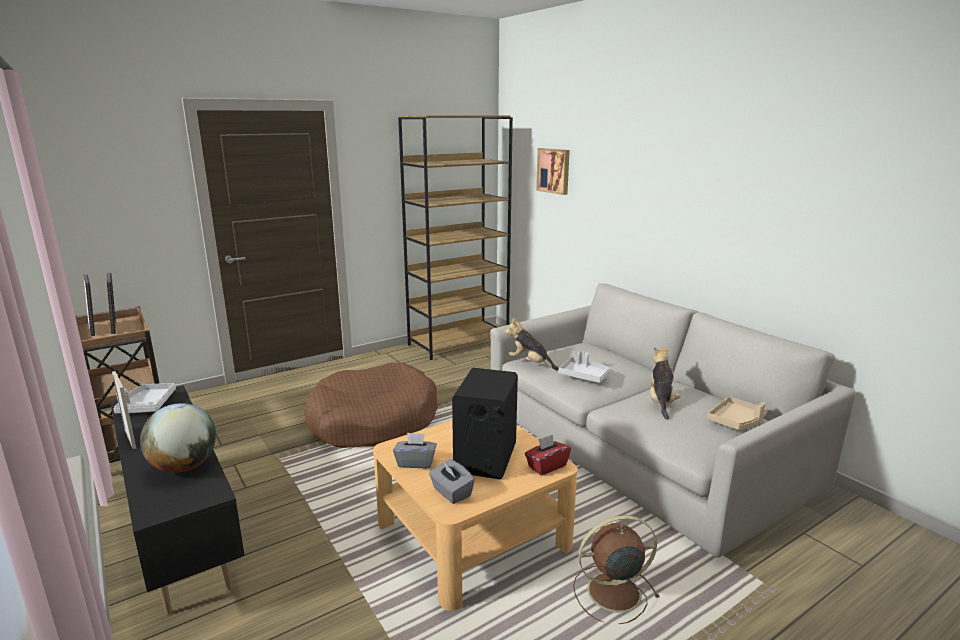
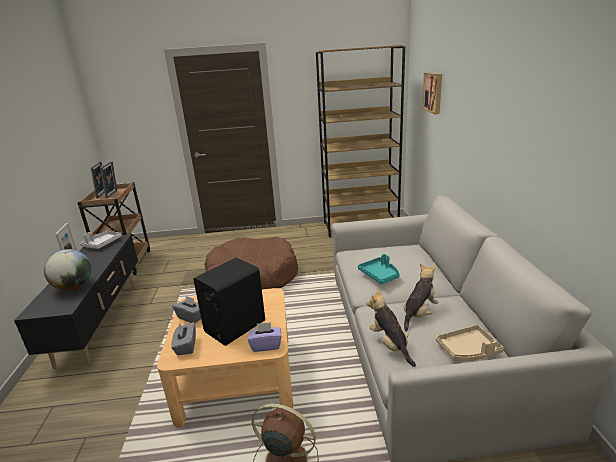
camera: 30 degrees right, 5 degrees up
(530, 363) = (352, 256): plush toy -> plush toy (390, 345)
(546, 466) = (266, 345): red tissue box -> purple tissue box
(584, 376) = (380, 275): grey tray -> turquoise tray

